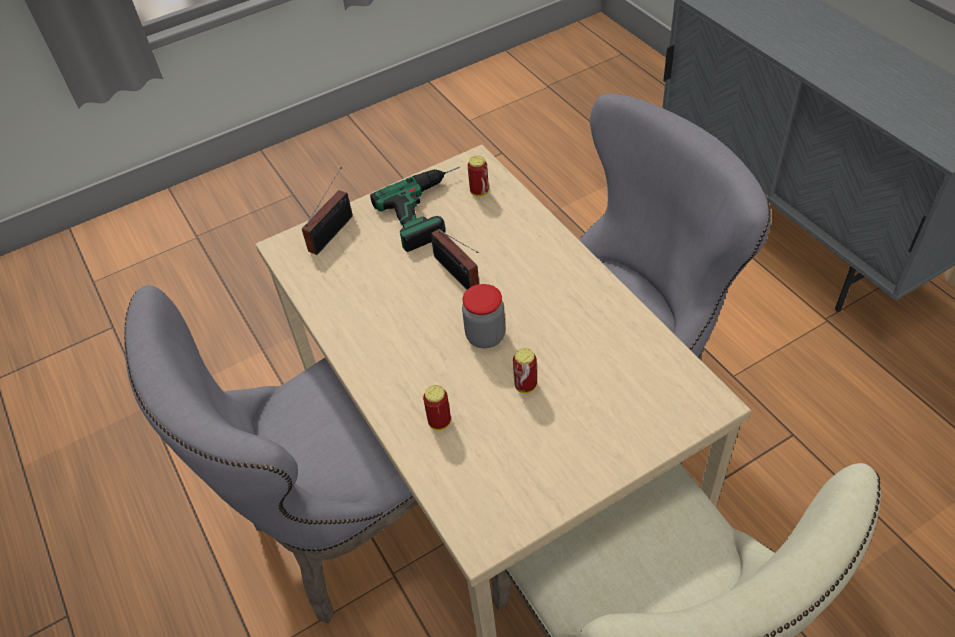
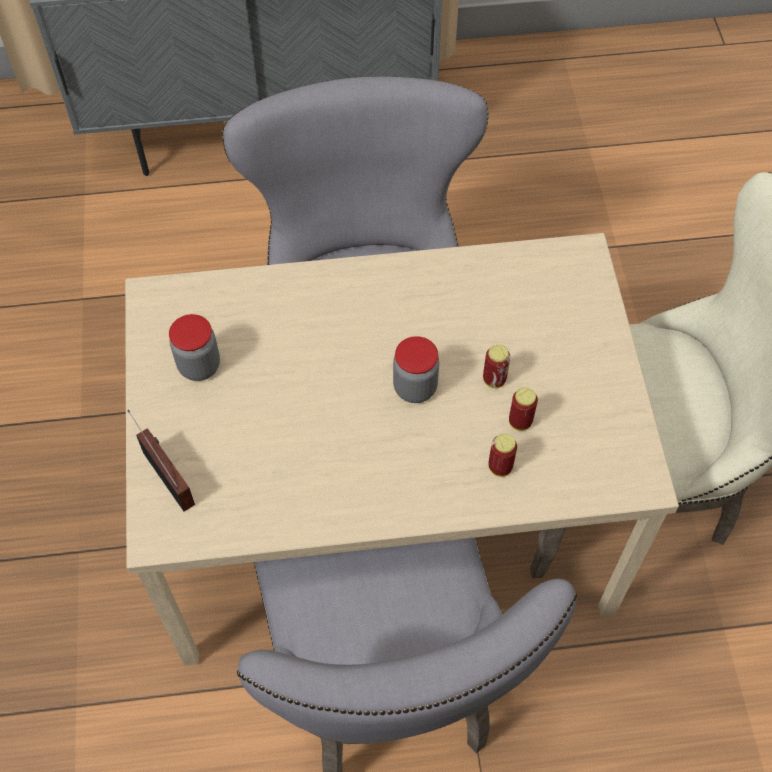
camera: 70 degrees left, 10 degrees up
(431, 209) = (199, 366): power drill -> jar
(458, 275) = (316, 379): radio -> none
(479, 192) = (204, 311): can -> can (520, 421)

